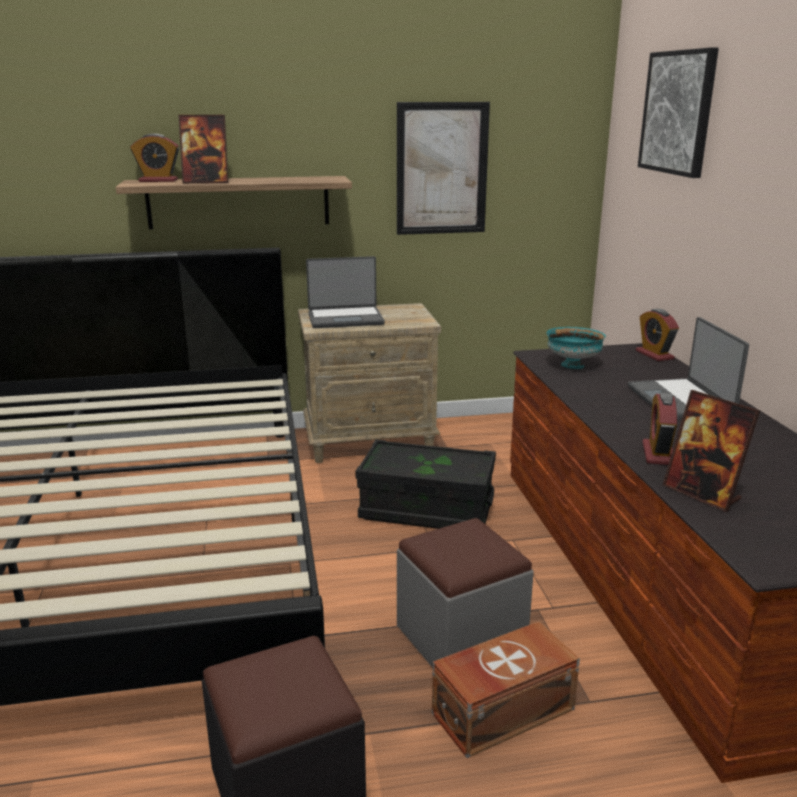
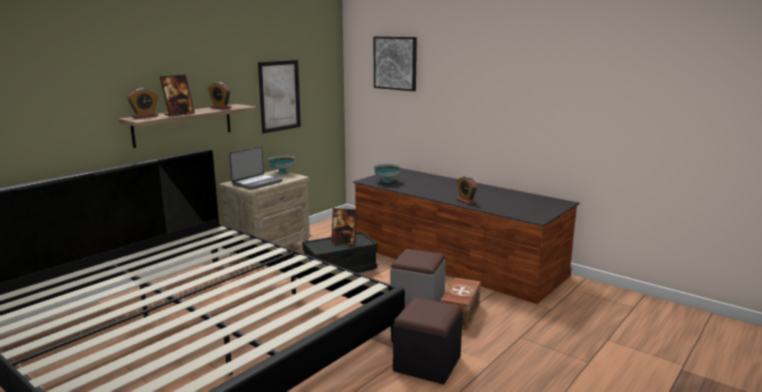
camera: 40 degrees left, 5 degrees down
(414, 310) = (282, 173): none -> turquoise bowl
(654, 355) = (408, 171): alarm clock -> alarm clock (220, 108)
(681, 401) = (444, 184): laptop -> none
(702, 493) = (496, 208): picture frame -> picture frame (344, 242)

